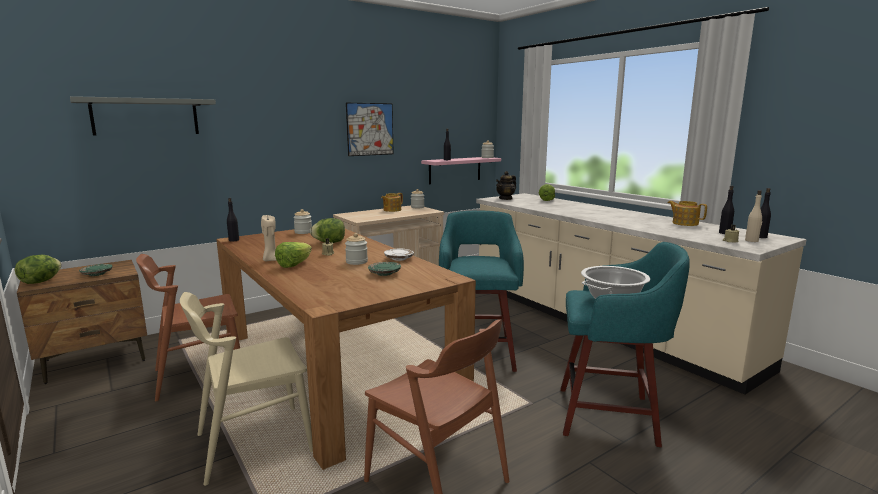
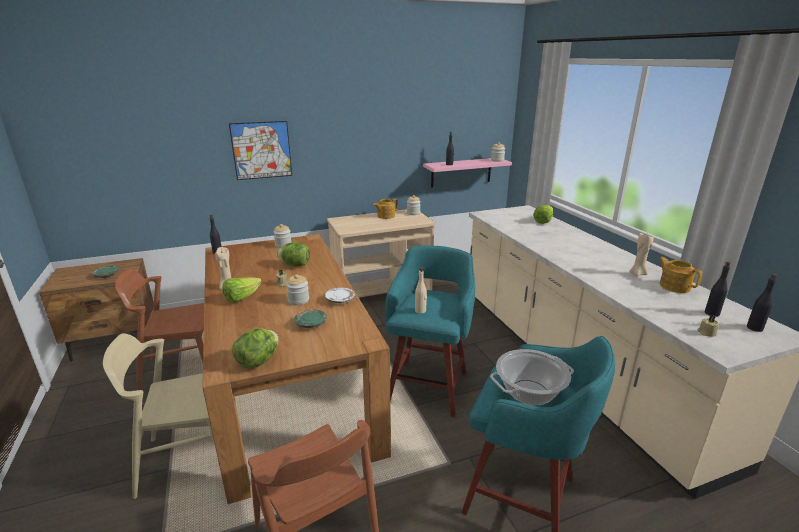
camera: 15 degrees right, 10 degrees up
(41, 281) = (62, 280): lettuce -> lettuce (258, 361)
(146, 117) = (146, 132): grey shelf -> none
(370, 129) = (367, 134): picture -> picture (261, 150)
(506, 198) = (500, 215): teapot -> none
(652, 219) = (638, 274): none -> beige candle
(752, 240) = (736, 335): beige bottle -> beige bottle (420, 311)

